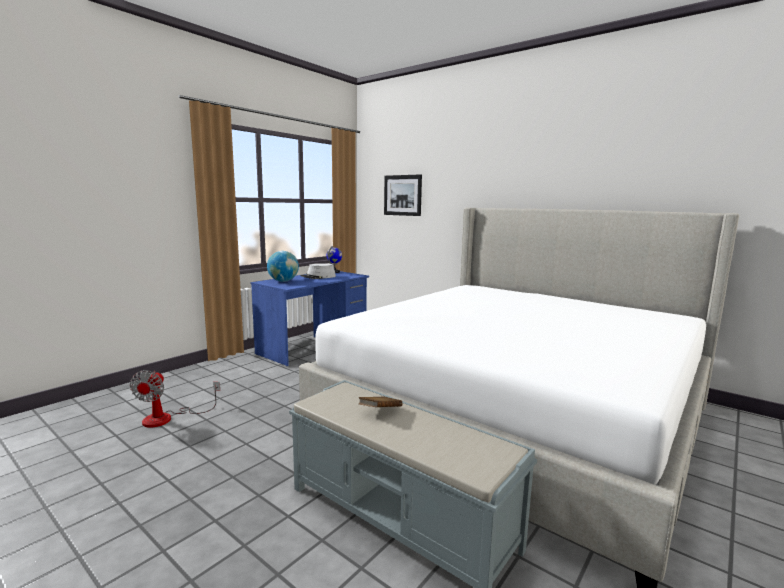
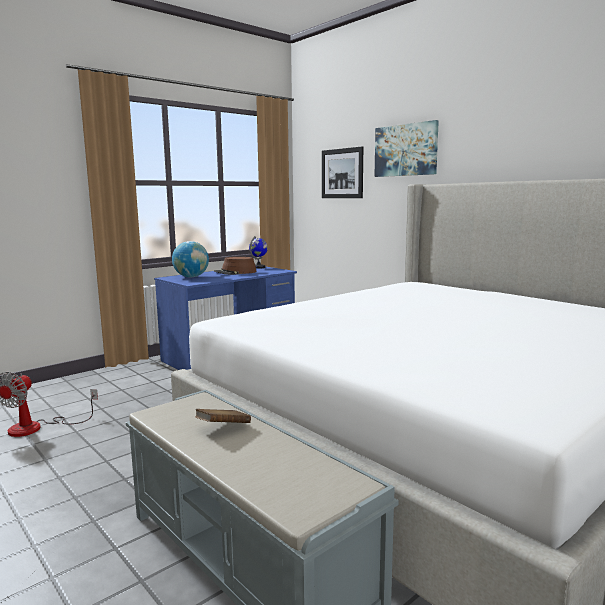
camera: 10 degrees right, 0 degrees up
(318, 277) = (235, 272): grey hat -> brown hat
(459, 179) = (405, 150): none -> picture

